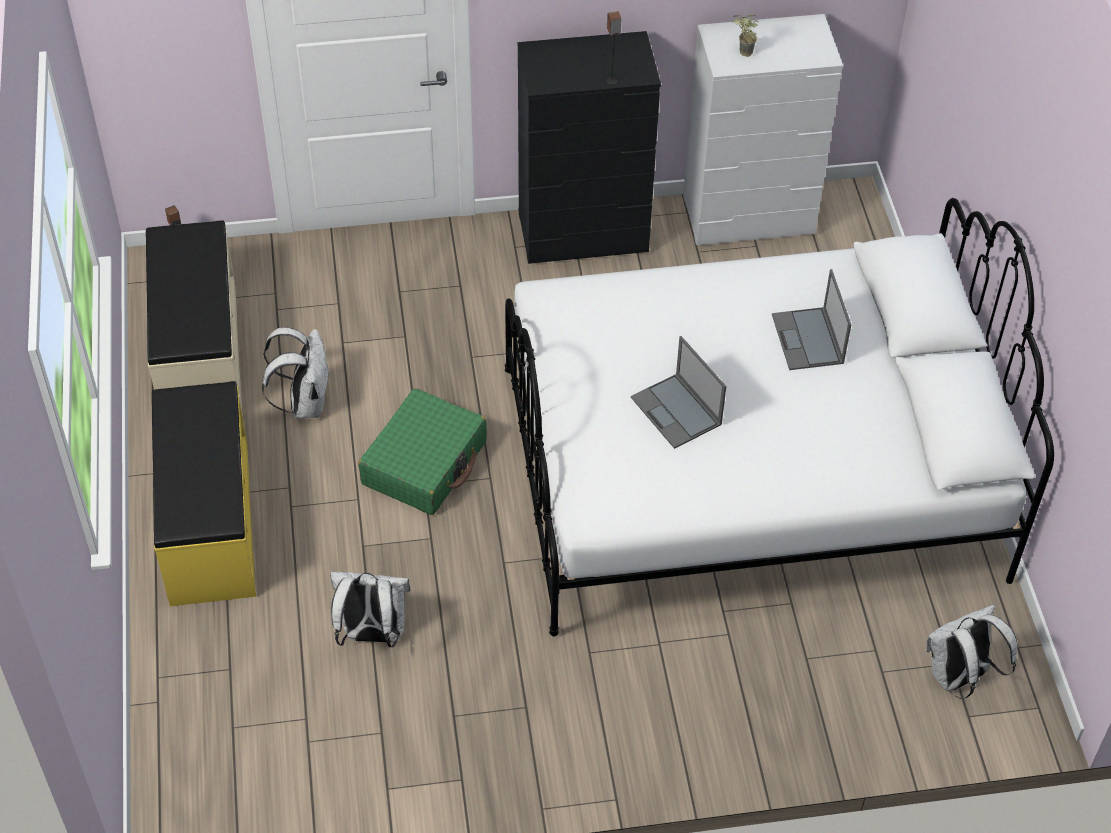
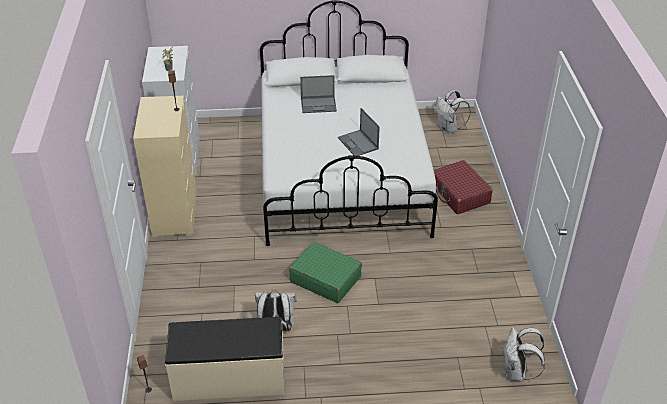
camera: 85 degrees left, 10 degrees down
(208, 523) = (360, 369): yellow bench -> none
(372, 635) = (434, 301): white backpack -> white backpack (516, 372)
(584, 234) = (175, 214): black dresser -> beige dresser
(677, 411) = (358, 143): laptop -> laptop turned 90 degrees clockwise
(706, 691) = (459, 194): none -> red suitcase

